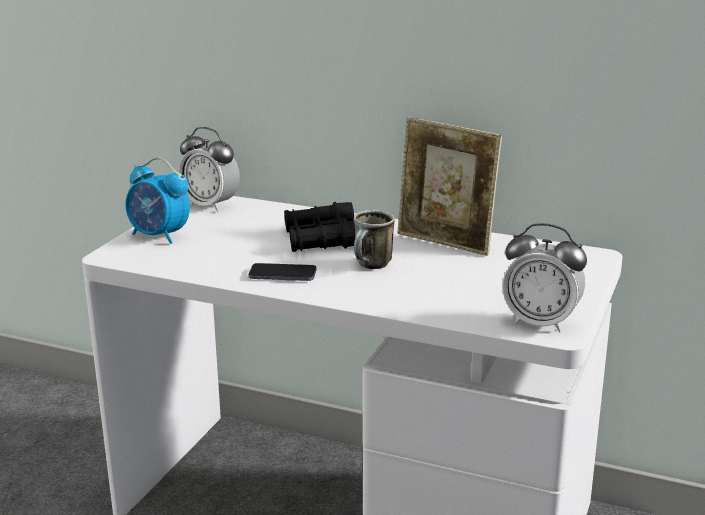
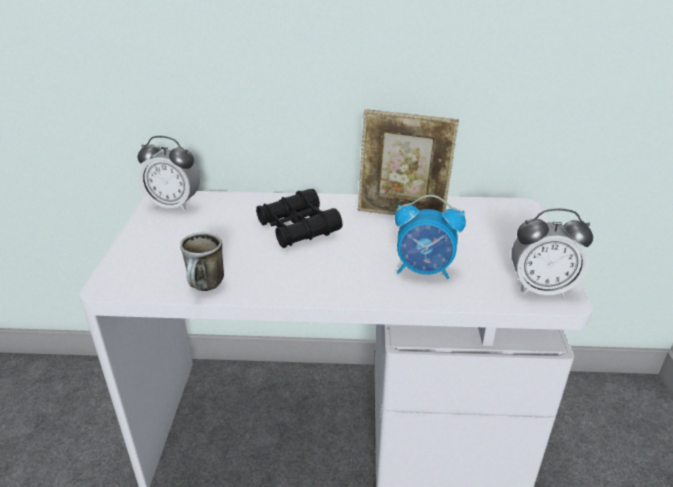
camera: 20 degrees left, 10 degrees up
(159, 236) = (145, 251): alarm clock -> alarm clock (424, 270)
(282, 275) = (290, 277): phone -> none
(372, 266) = (361, 251): mug -> mug (206, 287)

